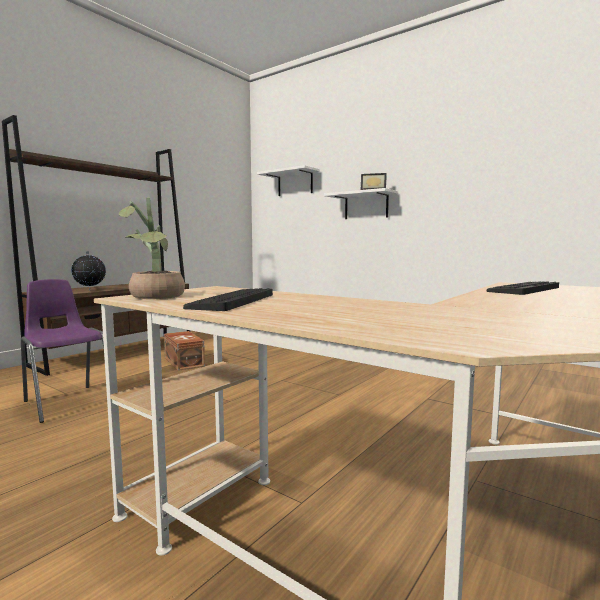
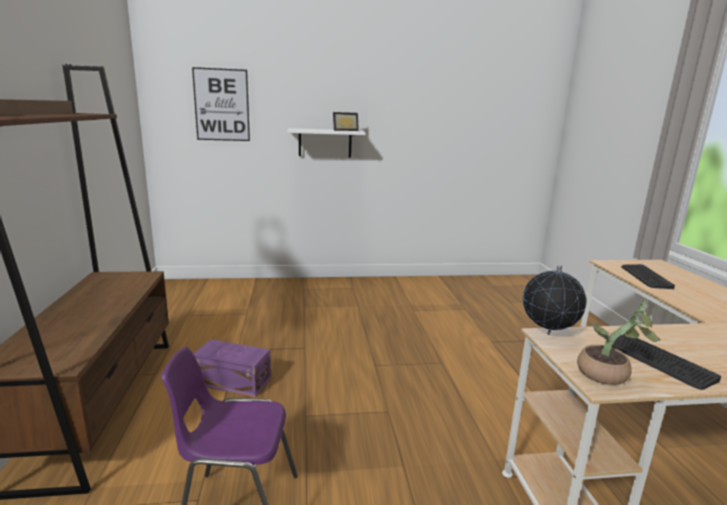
camera: 45 degrees left, 10 degrees up
(90, 290) = (84, 332): globe -> globe (547, 334)
(184, 361) = (232, 381): brown storage box -> purple storage box
(295, 183) = (222, 105): white shelf -> picture

